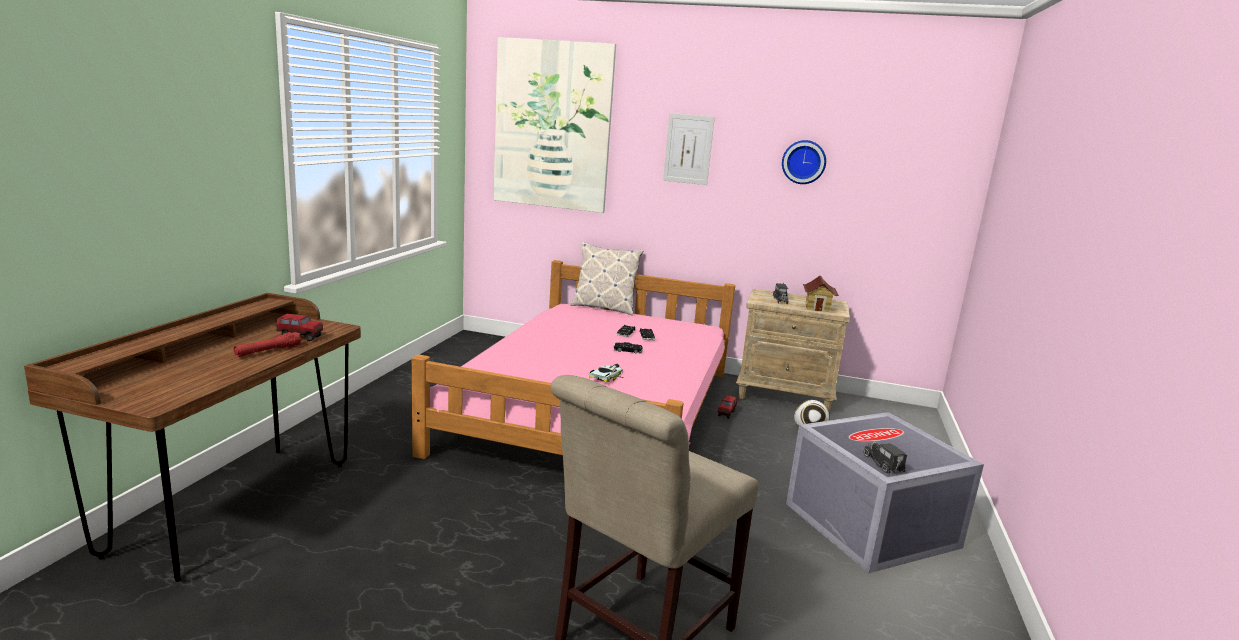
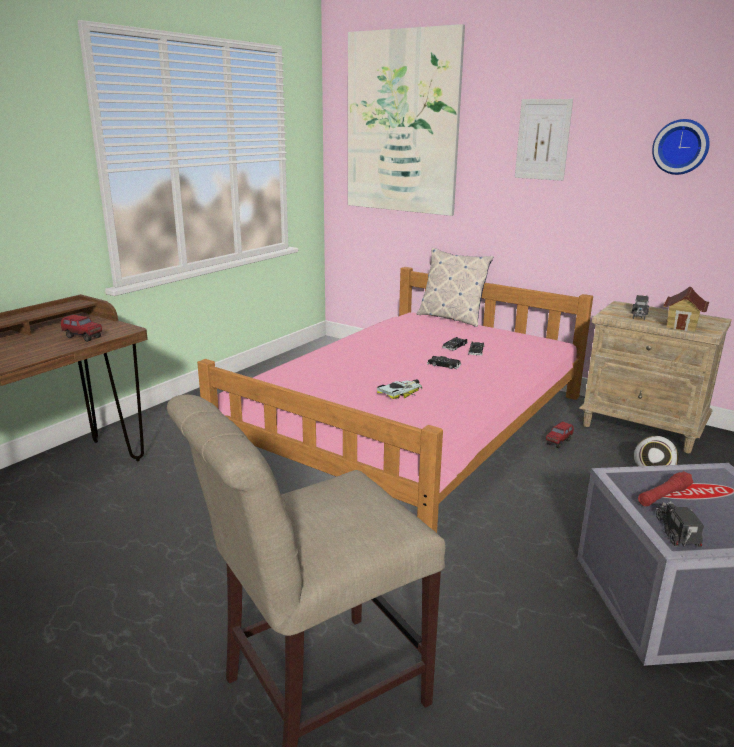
camera: 20 degrees right, 5 degrees up
(268, 351) = (42, 349): red flashlight -> red flashlight (663, 496)

